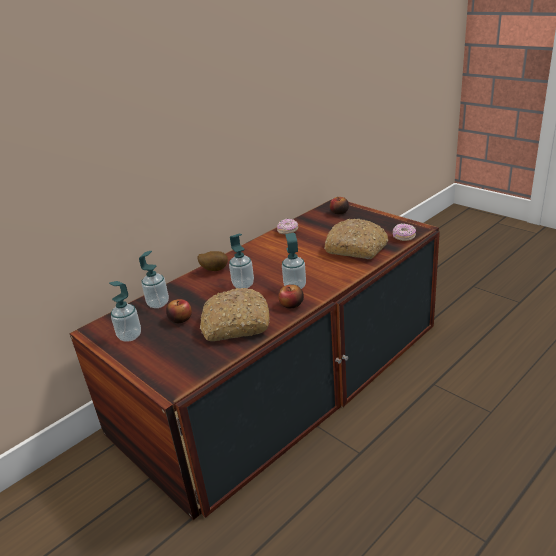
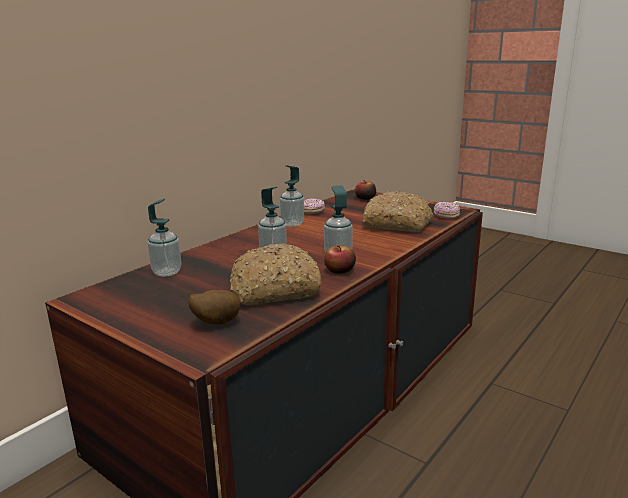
camera: 10 degrees left, 10 degrees down
(130, 336) = (132, 303): soap dispenser -> soap dispenser (292, 224)
(180, 319) = (199, 286): apple -> none
(214, 270) = (233, 242): potato -> potato (216, 323)

